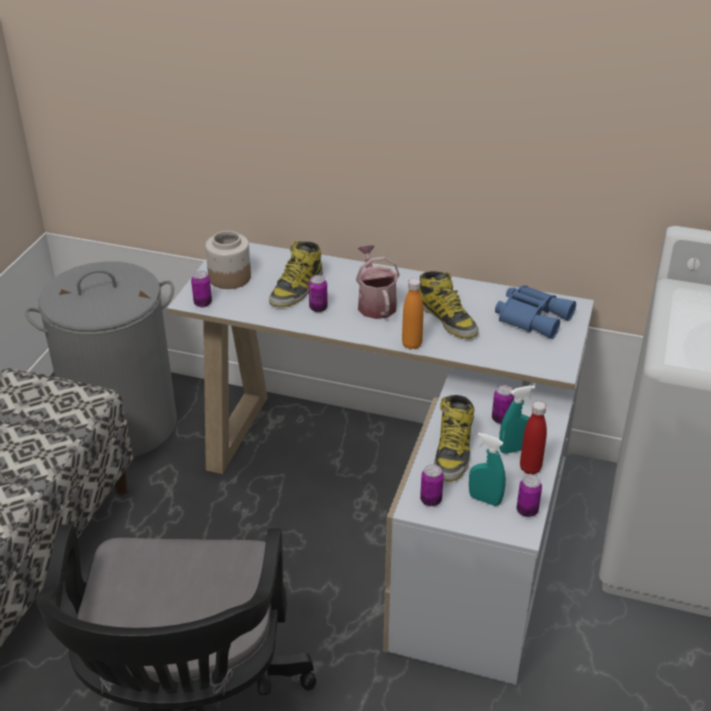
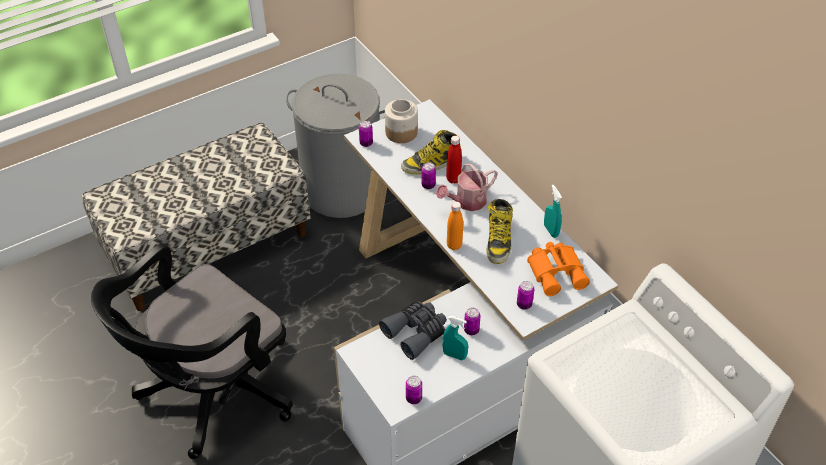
camera: 40 degrees right, 10 degrees up
(375, 303) = (467, 202): watering can -> watering can turned 150 degrees counterclockwise
(431, 500) = (368, 354): can -> can (524, 304)
(453, 452) = (416, 332): boot -> grey binoculars
(485, 499) = (398, 374): turquoise spray bottle -> turquoise spray bottle (551, 231)
(530, 468) = (449, 374): red bottle -> red bottle (453, 179)
(532, 316) = (557, 272): blue binoculars -> orange binoculars

